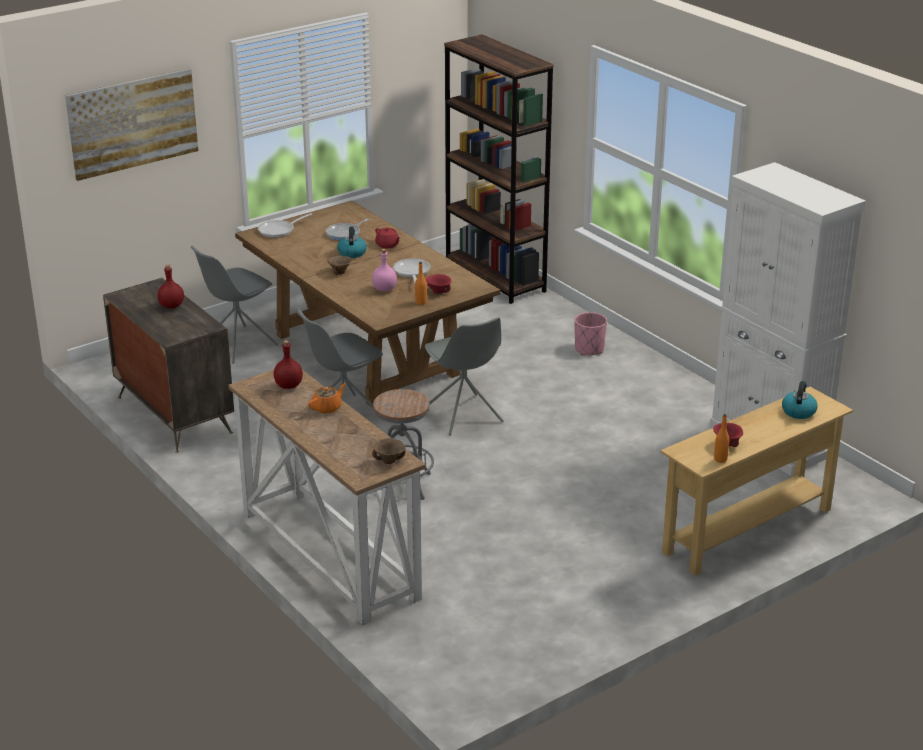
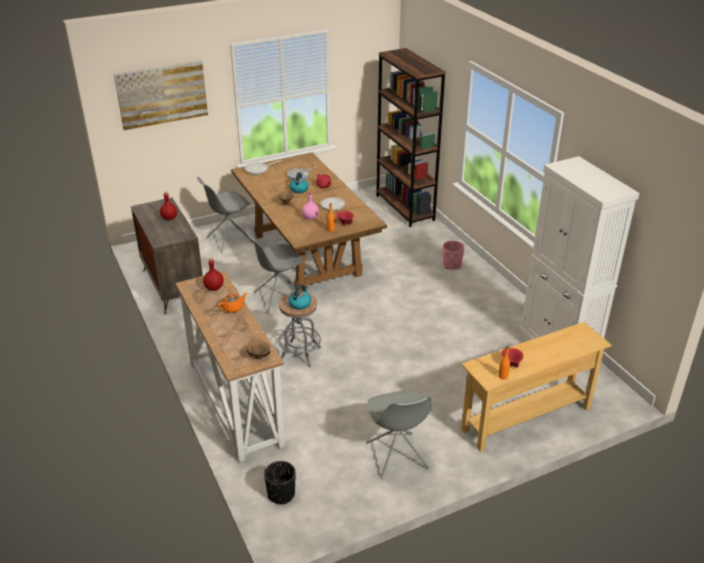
camera: 10 degrees right, 5 degrees up
(436, 655) = (281, 494): none -> black planter
(463, 416) = (355, 306): grey chair -> grey chair (397, 456)
(798, 411) = (570, 342): kettle -> kettle (300, 304)

